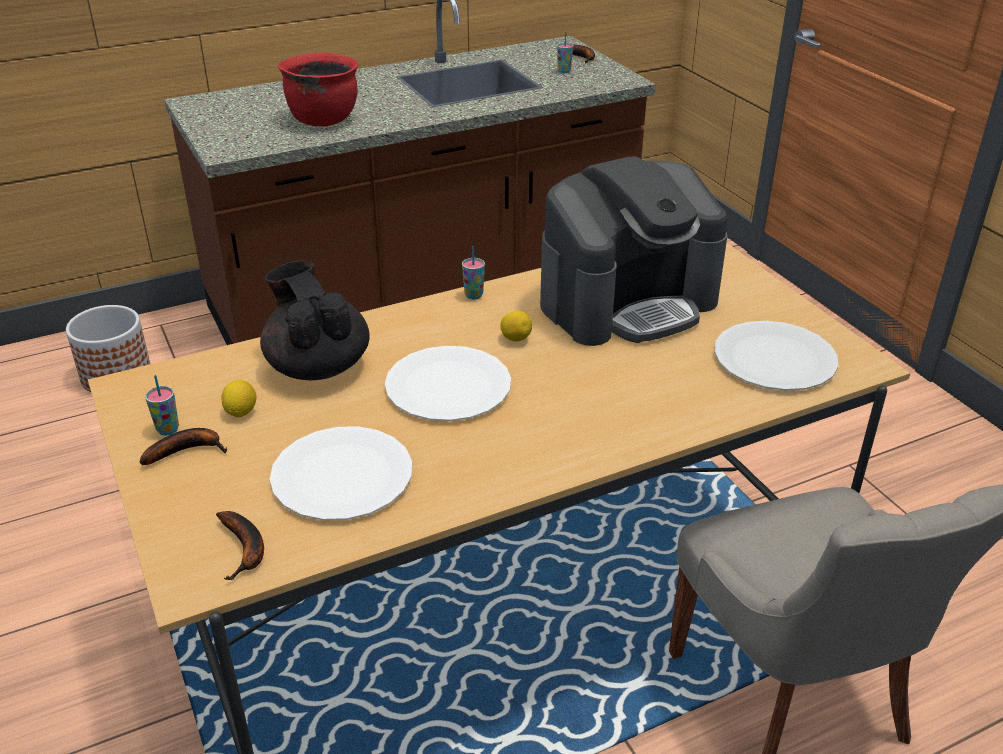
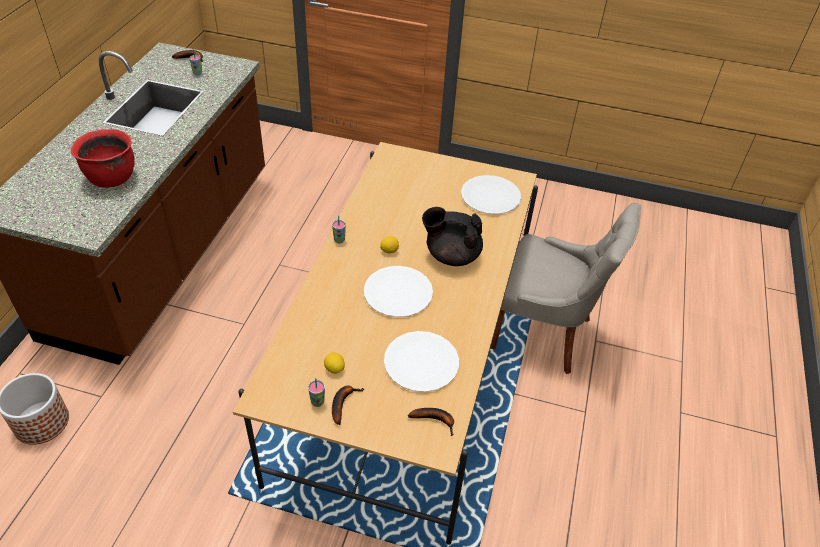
camera: 50 degrees left, 10 degrees up
(317, 366) = (330, 323): black teapot -> black teapot (451, 255)
(628, 302) = (405, 202): coffee machine -> none

